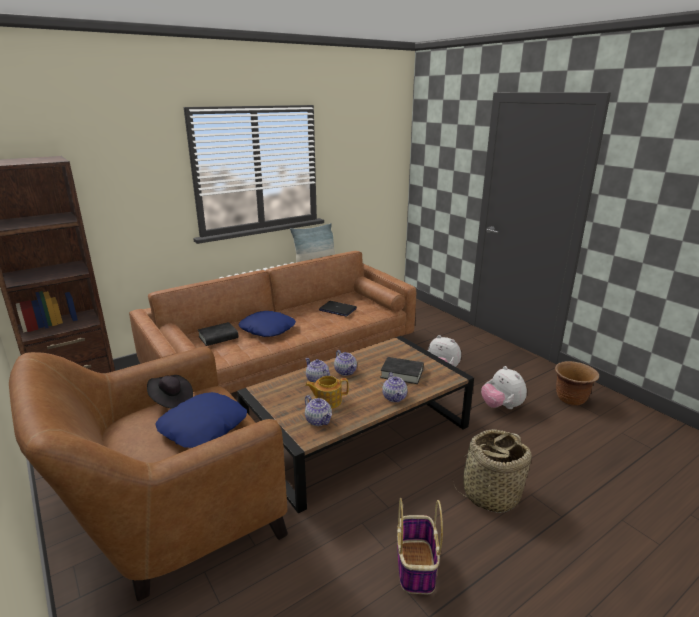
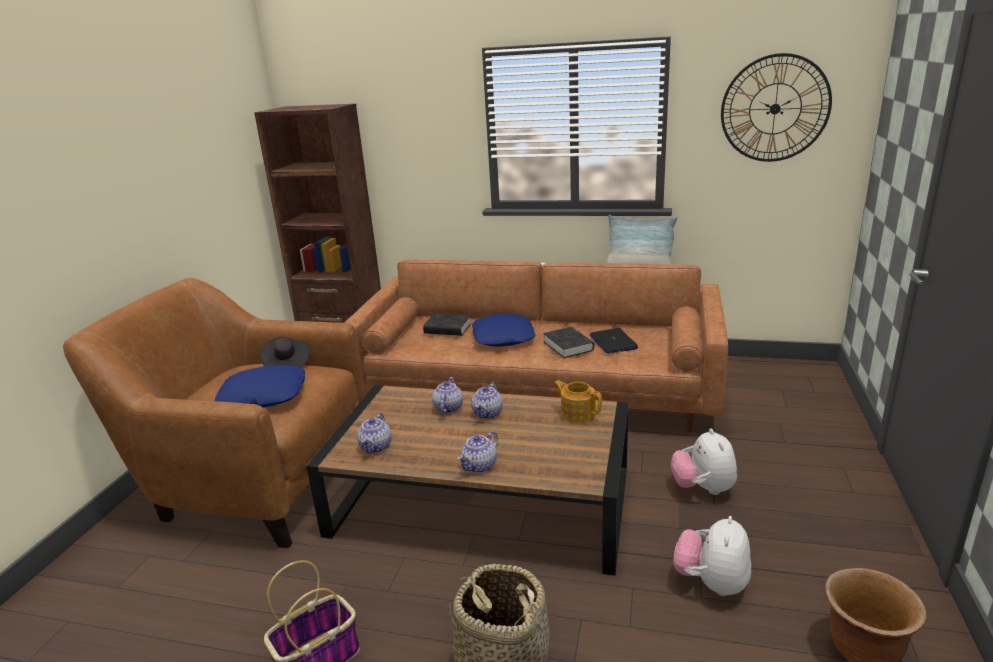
camera: 50 degrees right, 0 degrees up
(327, 401) = (416, 433): teapot -> teapot (577, 413)
(368, 151) = (775, 109): none -> wall clock
(402, 373) = (539, 445): black book -> black book (568, 346)

